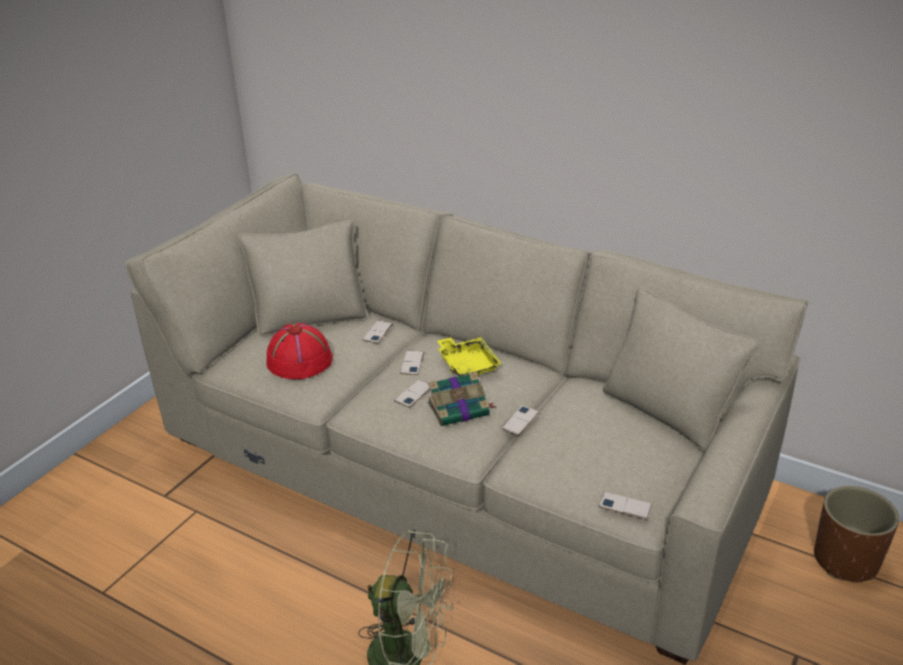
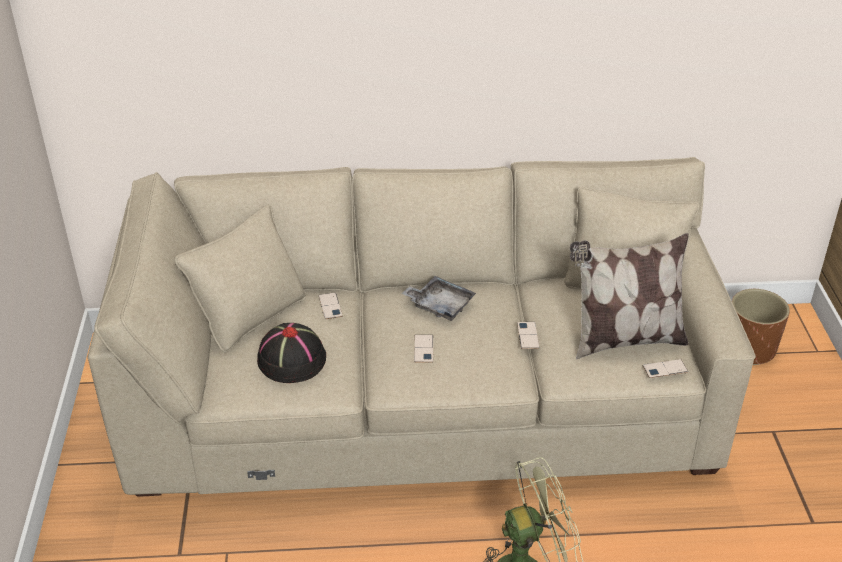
camera: 35 degrees left, 5 degrees up
(299, 359) = (291, 360): red hat -> black hat
(412, 363) = (392, 322): phone -> none
(460, 409) = (474, 346): book -> none
(467, 365) = (440, 305): yellow tray -> grey tray
(610, 462) = (624, 340): none -> pillow

